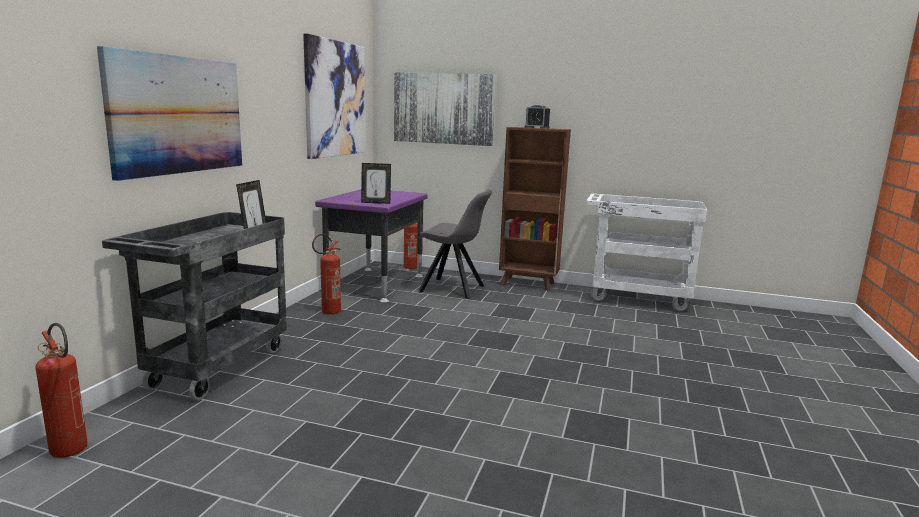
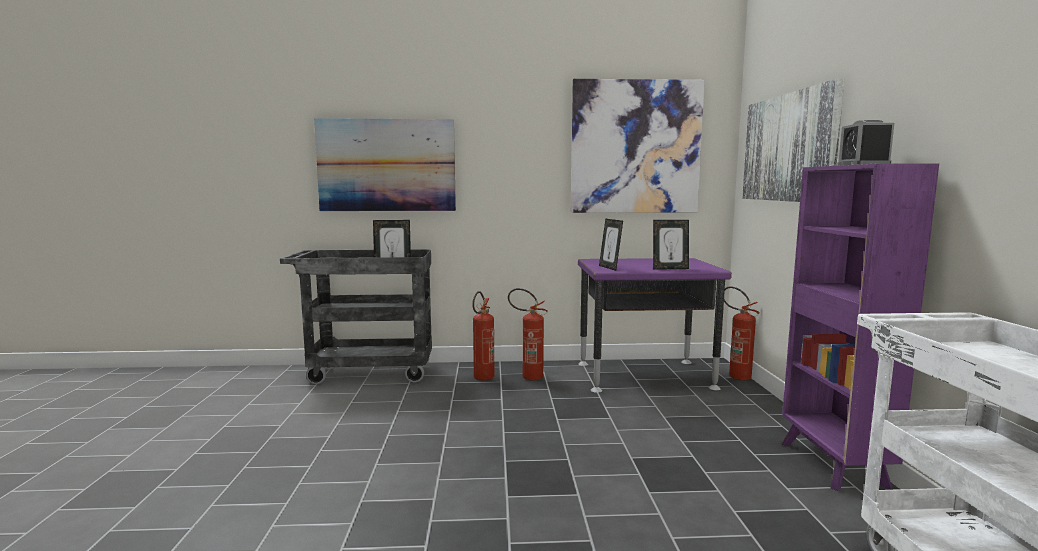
camera: 70 degrees right, 5 degrees down
(72, 452) = (236, 376): fire extinguisher -> fire extinguisher (482, 379)
(400, 197) = (670, 268): none -> picture frame
(452, 288) = (701, 415): grey chair -> none
(528, 284) = (833, 465): brown bookcase -> purple bookcase

